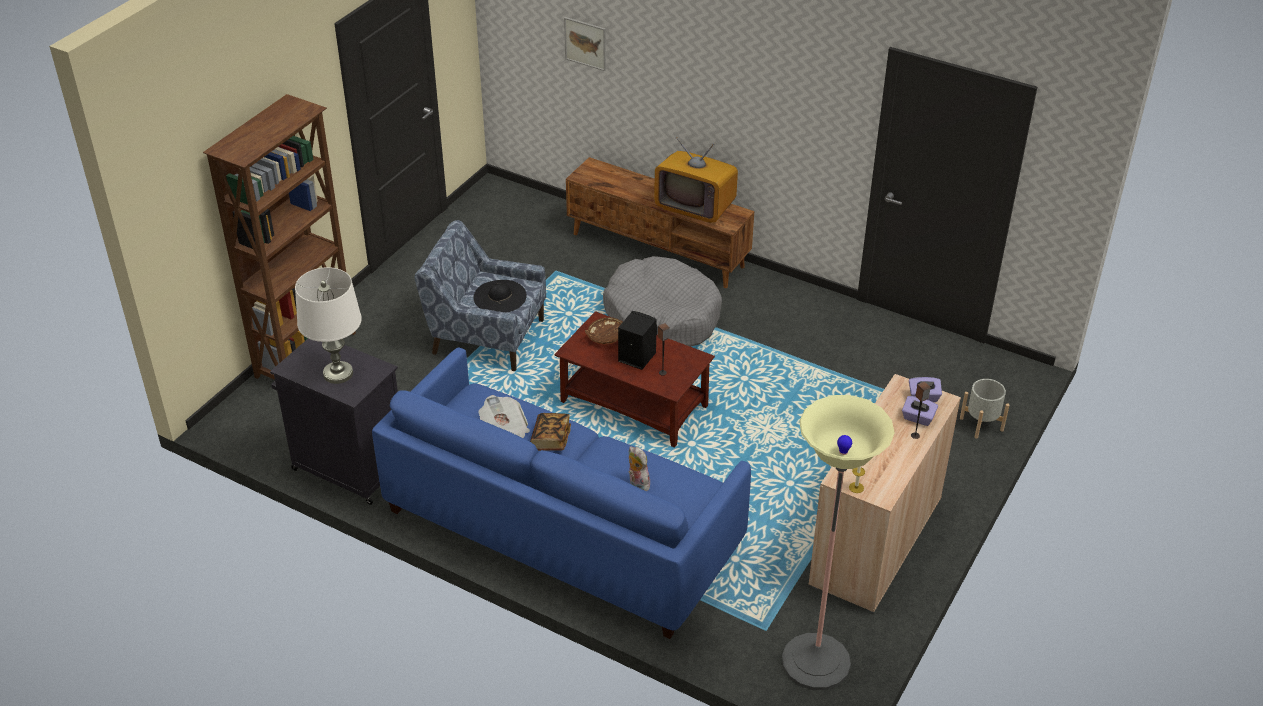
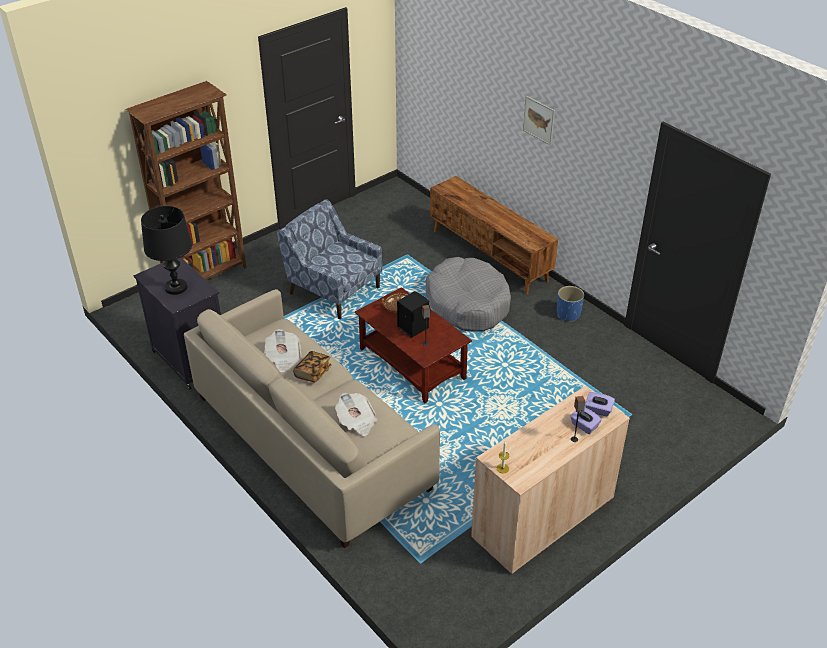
camera: 20 degrees right, 0 degrees up
(338, 373) = (176, 287): white table lamp -> black table lamp
(500, 296) = (341, 262): black hat -> none
(561, 528) = (310, 442): blue sofa -> beige sofa
(585, 43) = (459, 87): picture -> picture (539, 120)
(637, 484) = (357, 422): plush toy -> newspaper
(695, 206) = (515, 226): television -> none
(787, 301) = (568, 314): none -> blue planter
(816, 662) = (446, 600): floor lamp -> none
(981, 424) = (678, 447): grey planter -> none

